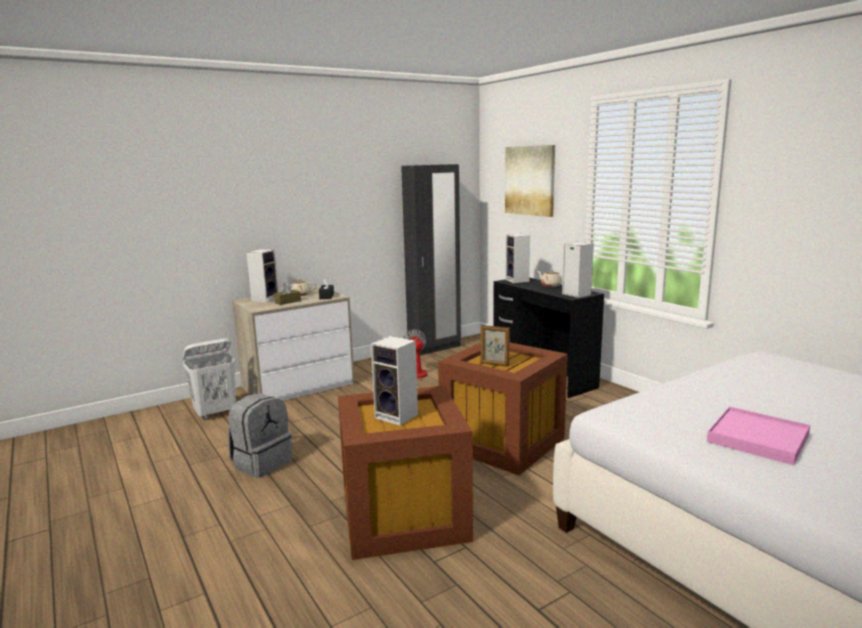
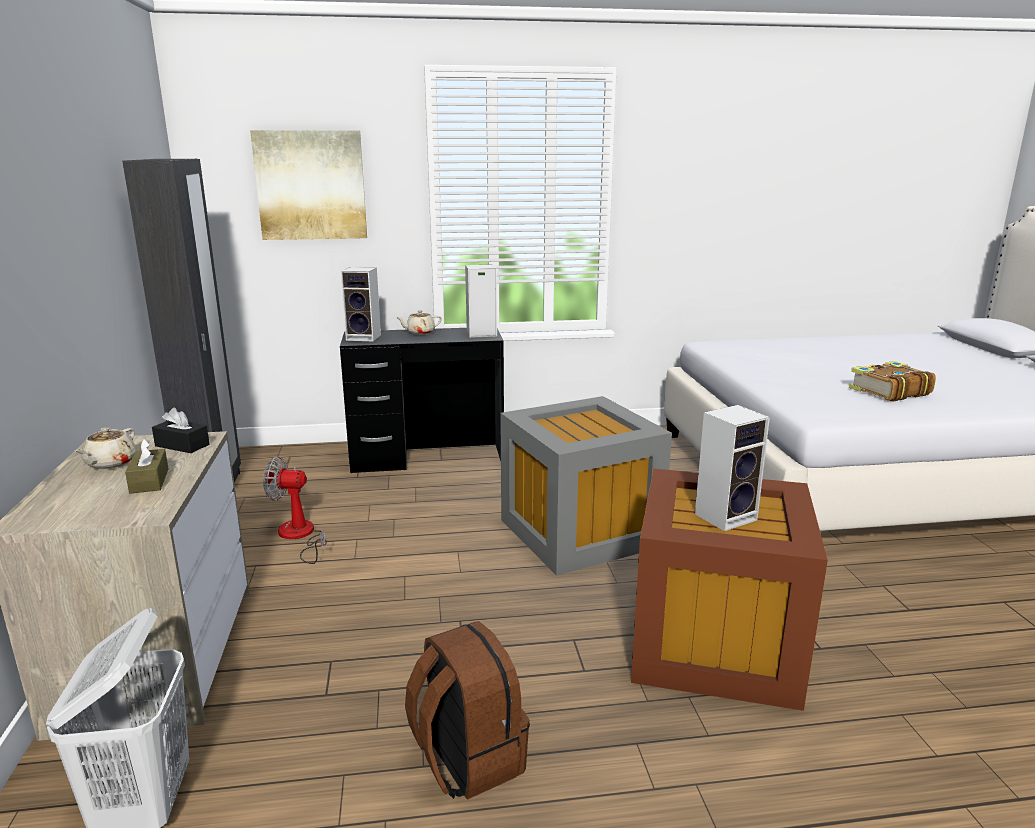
camera: 65 degrees left, 5 degrees up
(261, 463) = (466, 759): grey backpack -> brown backpack
(265, 299) = (71, 499): speaker -> none
(494, 364) = (587, 433): picture frame -> none
(504, 442) = (580, 531): brown storage box -> grey storage box
(757, 438) = (888, 391): pink tray -> book

